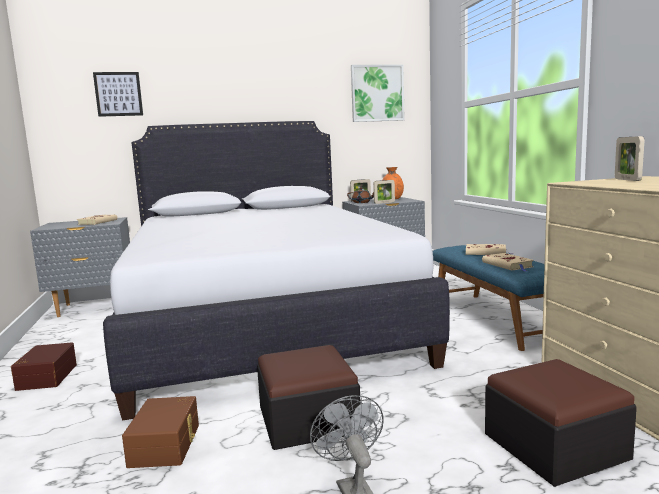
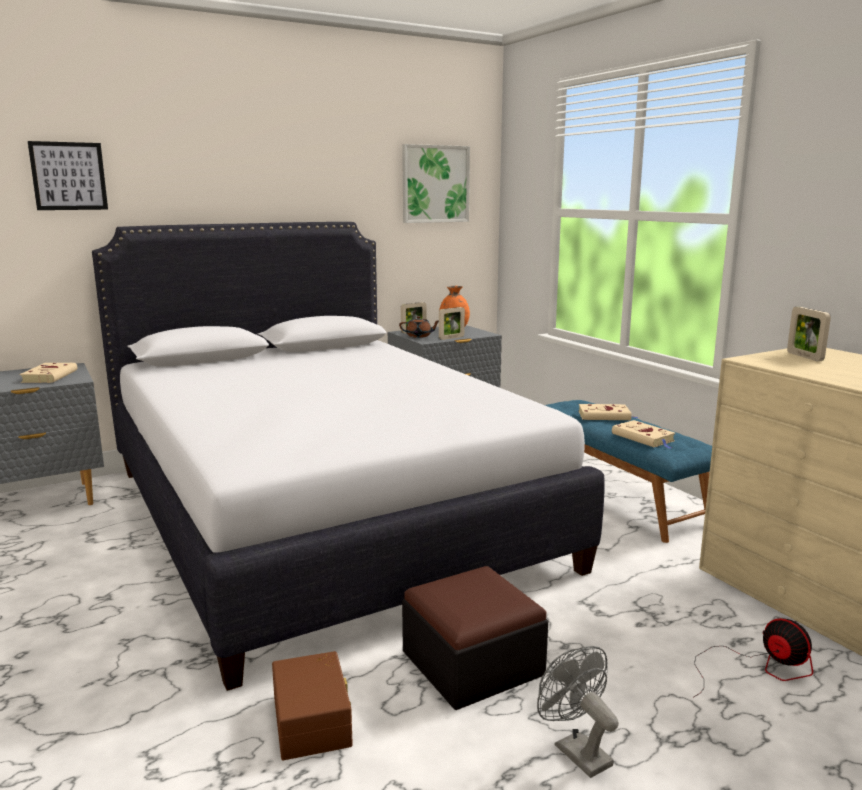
camera: 15 degrees left, 5 degrees up
(45, 377) = (56, 632): brown storage box -> none
(555, 446) = (757, 668): ottoman -> fan

